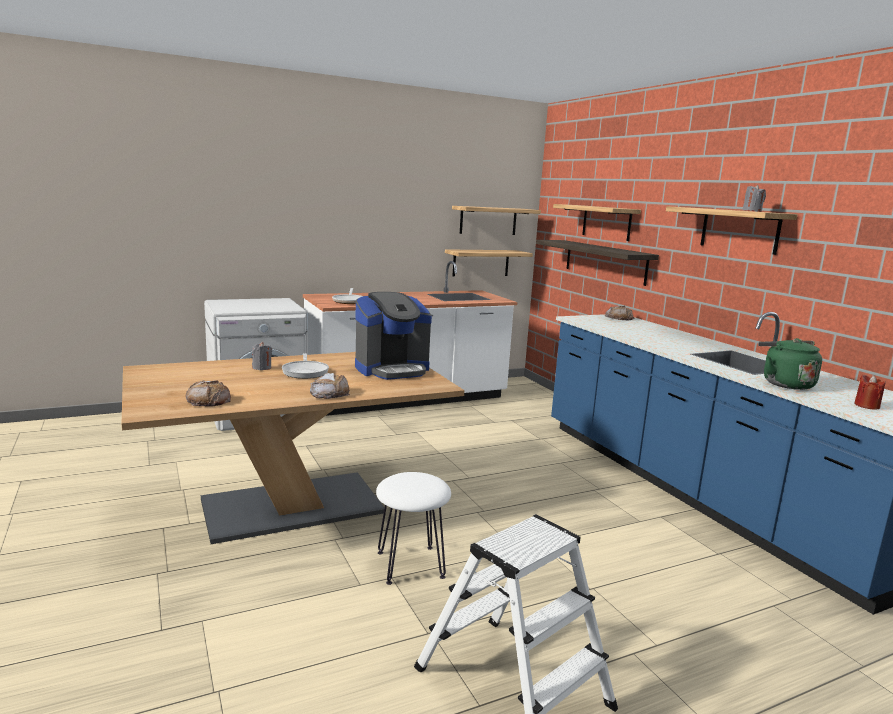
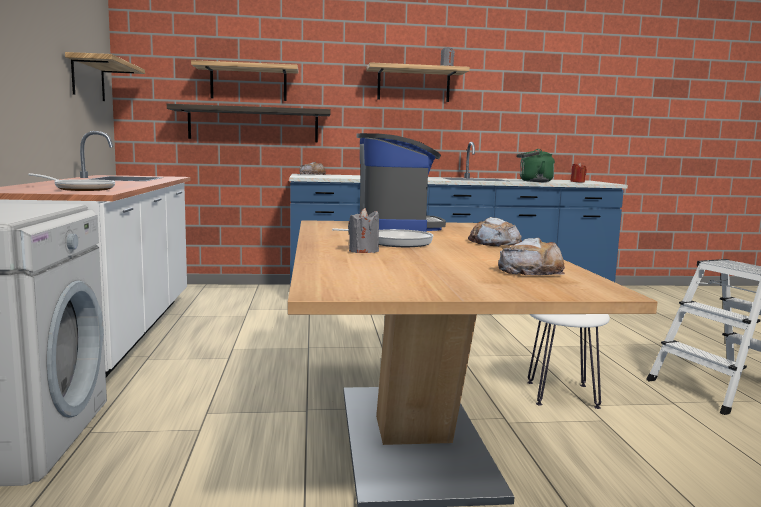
camera: 70 degrees left, 5 degrees down
(481, 263) = (88, 137): shelf -> none

